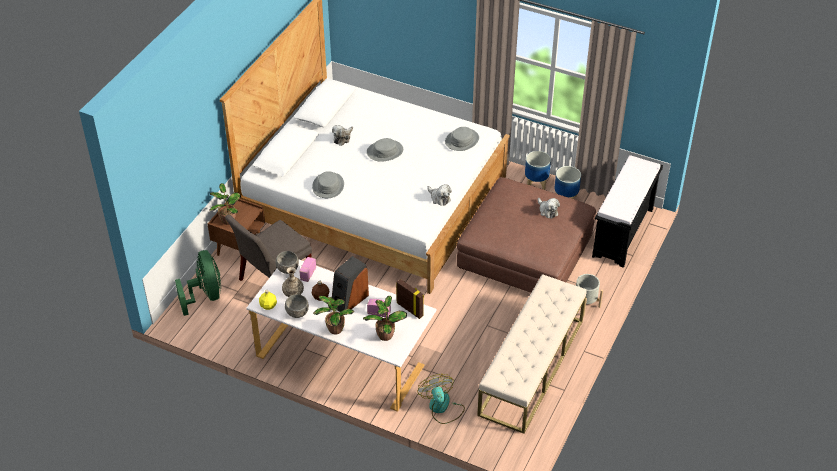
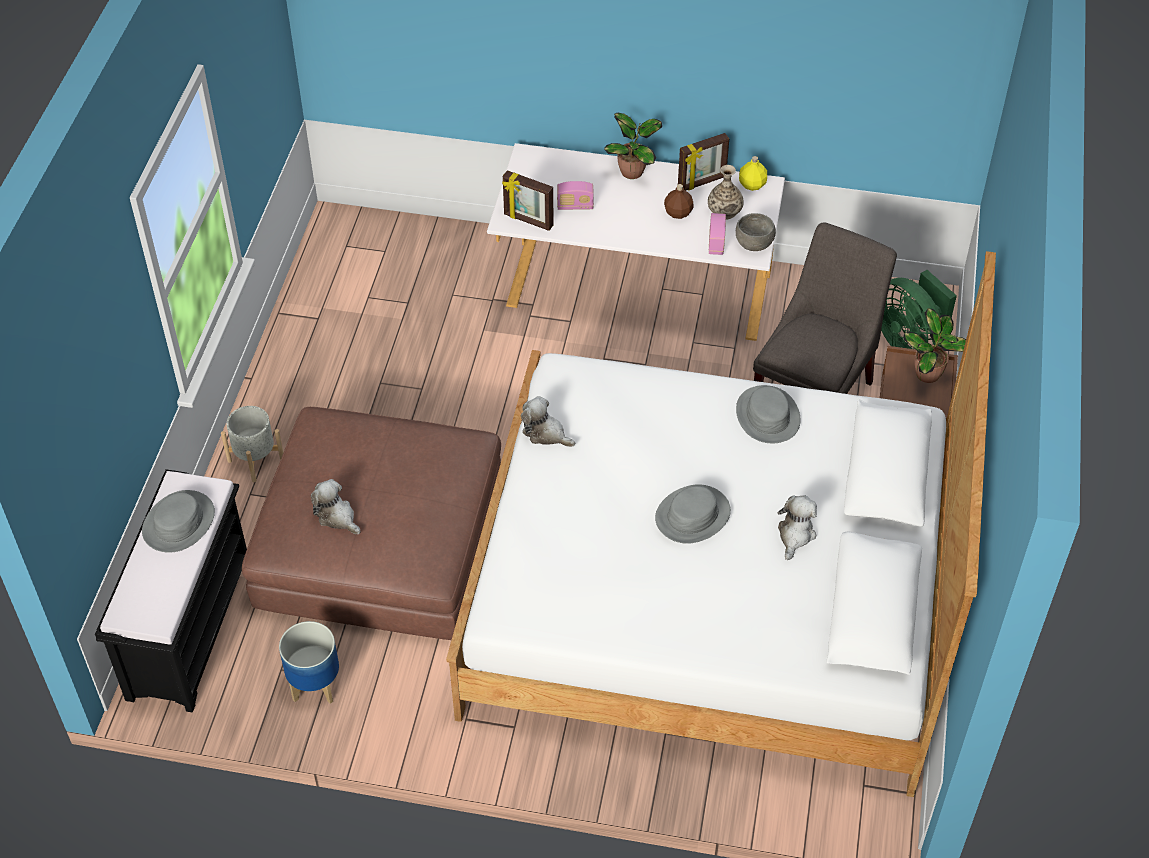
camera: 165 degrees right, 5 degrees up
(297, 313) = (702, 182): grey bowl -> picture frame
(349, 300) = (630, 216): speaker -> none
(385, 334) = (552, 178): potted plant -> none
(442, 408) = (460, 253): fan -> none
(462, 140) = (541, 581): grey hat -> grey hat (178, 522)
(531, 367) = (334, 336): beige bench -> none
(536, 184) = (383, 713): planter -> none

